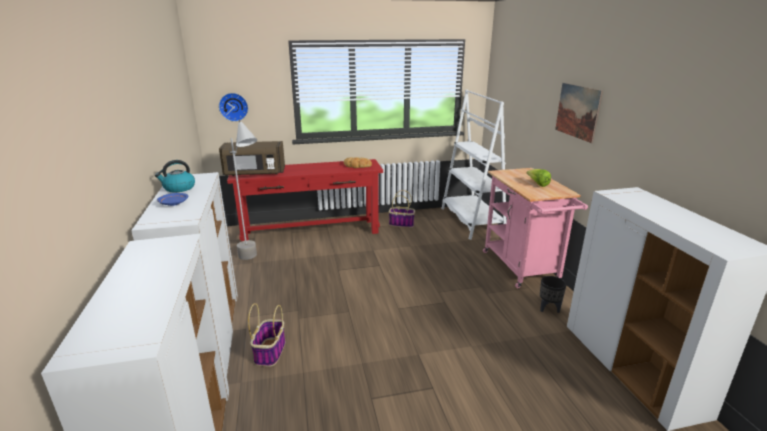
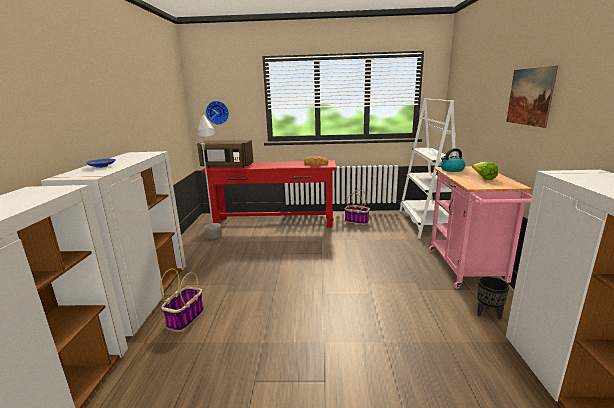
camera: 15 degrees right, 5 degrees down
(179, 188) = (121, 158): kettle -> kettle (451, 170)

